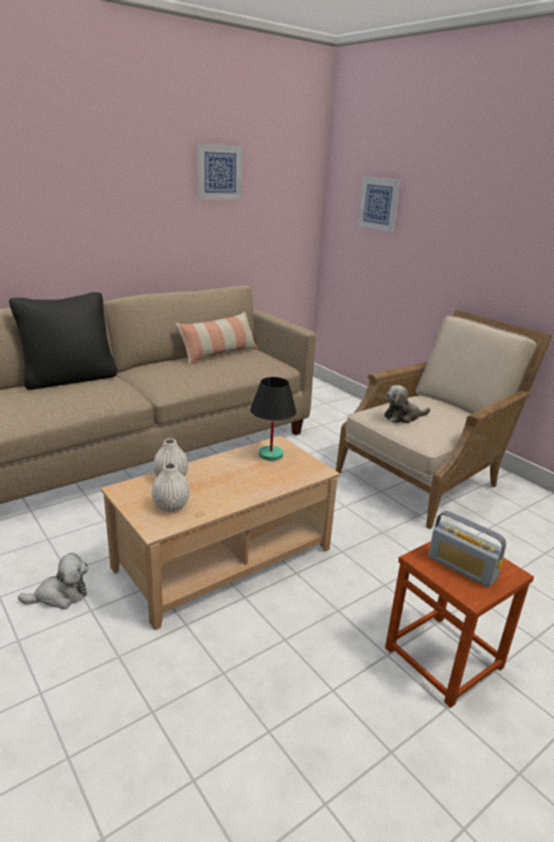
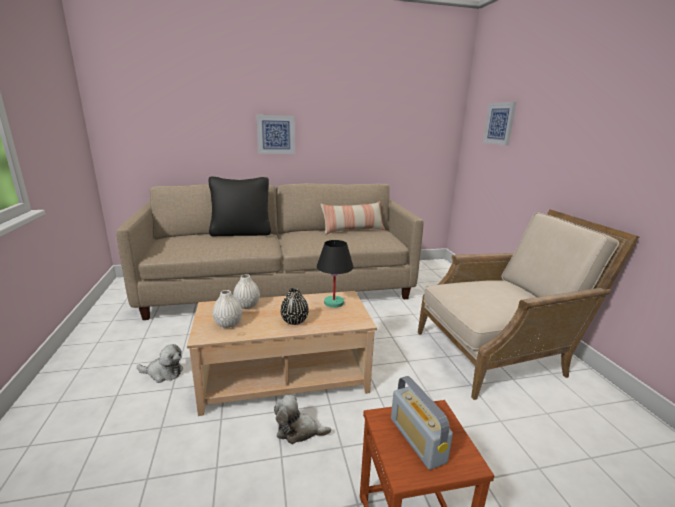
camera: 25 degrees right, 5 degrees down
(218, 172) = (374, 102): picture -> picture (275, 134)
(247, 485) = (294, 321): none -> black vase
(403, 417) = (470, 294): plush toy -> plush toy (298, 431)

